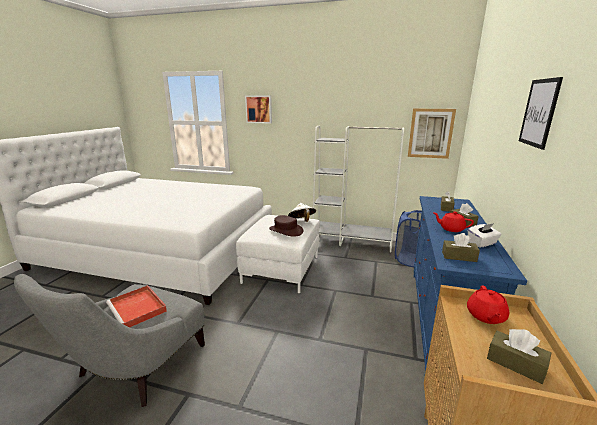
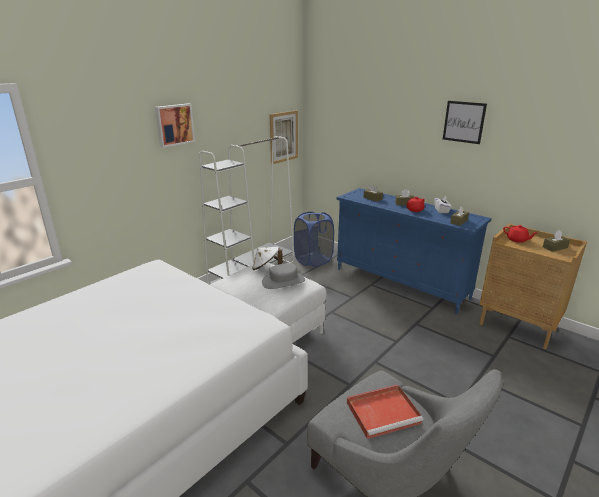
camera: 65 degrees left, 5 degrees up
(259, 109) = (101, 143): picture -> picture (174, 124)
(285, 230) = (283, 281): brown hat -> grey hat

